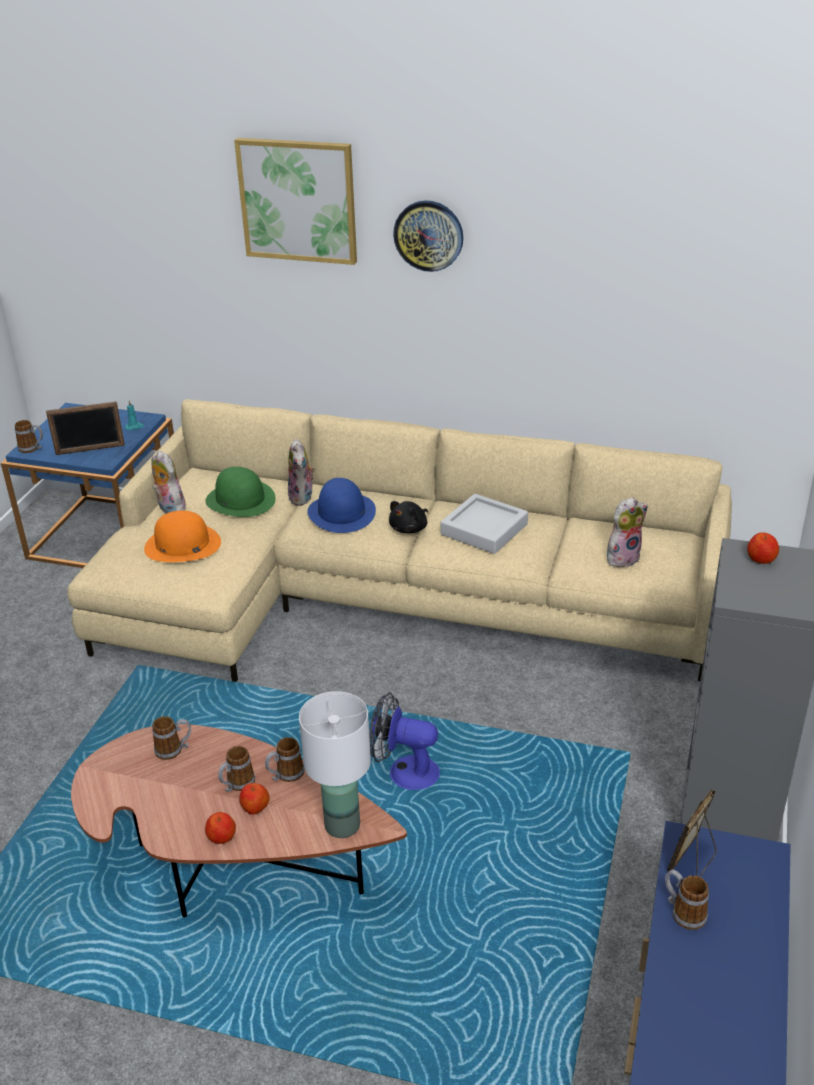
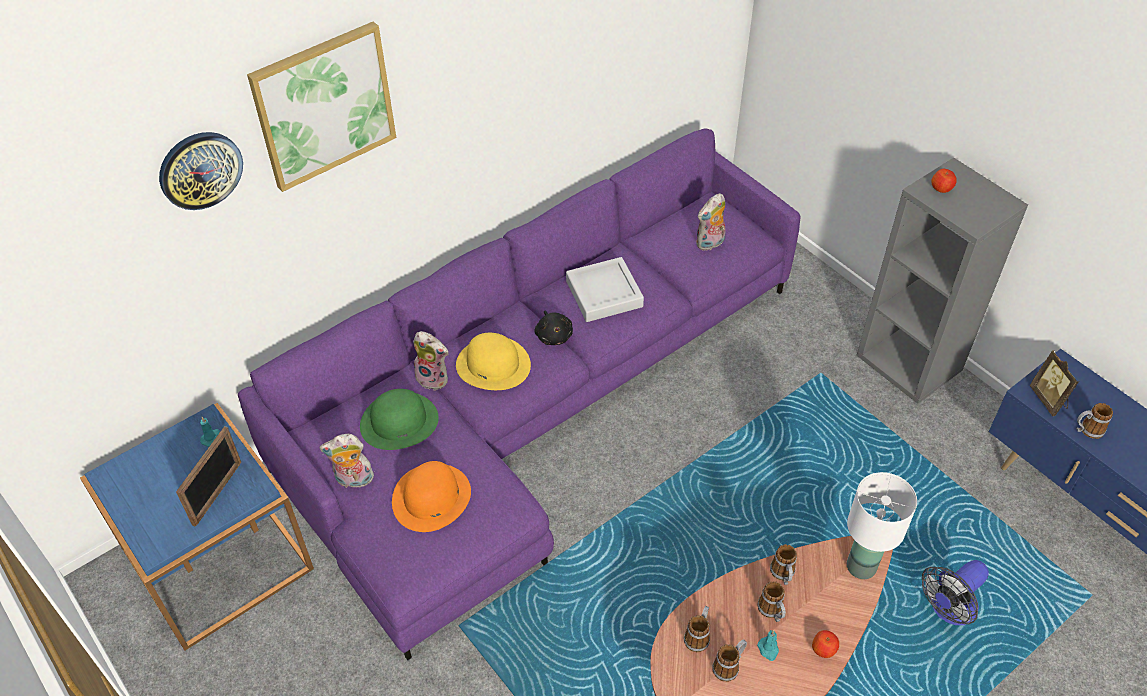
camera: 55 degrees left, 15 degrees up
(32, 449) = (158, 541): mug -> mug (729, 666)
(193, 799) = (768, 649): none -> turquoise candle
(255, 807) = (805, 611): apple -> none
(342, 513) = (493, 364): blue hat -> yellow hat
(386, 599) = (530, 406): beige sofa -> purple sofa
(404, 771) = (743, 508): fan -> fan (948, 610)
(428, 235) = (456, 71): wall clock -> wall clock (200, 170)
(623, 557) = (710, 244): plush toy -> plush toy turned 135 degrees counterclockwise

